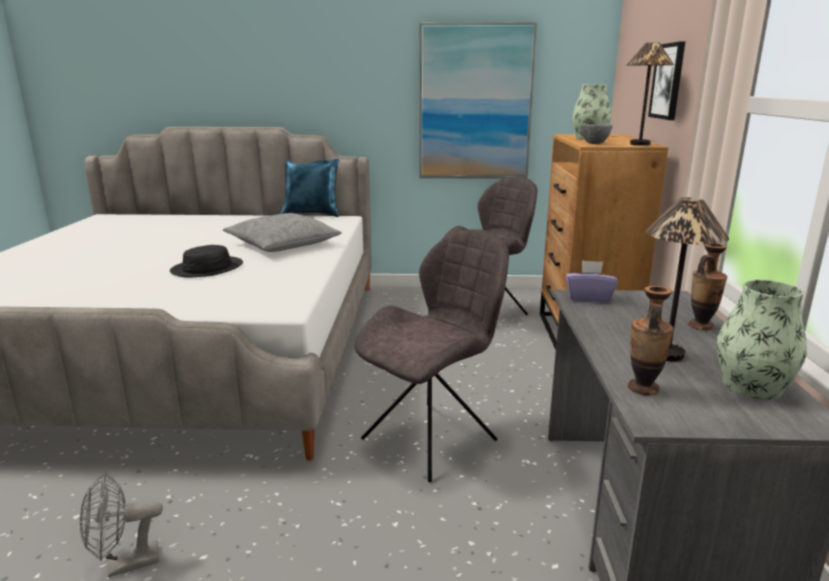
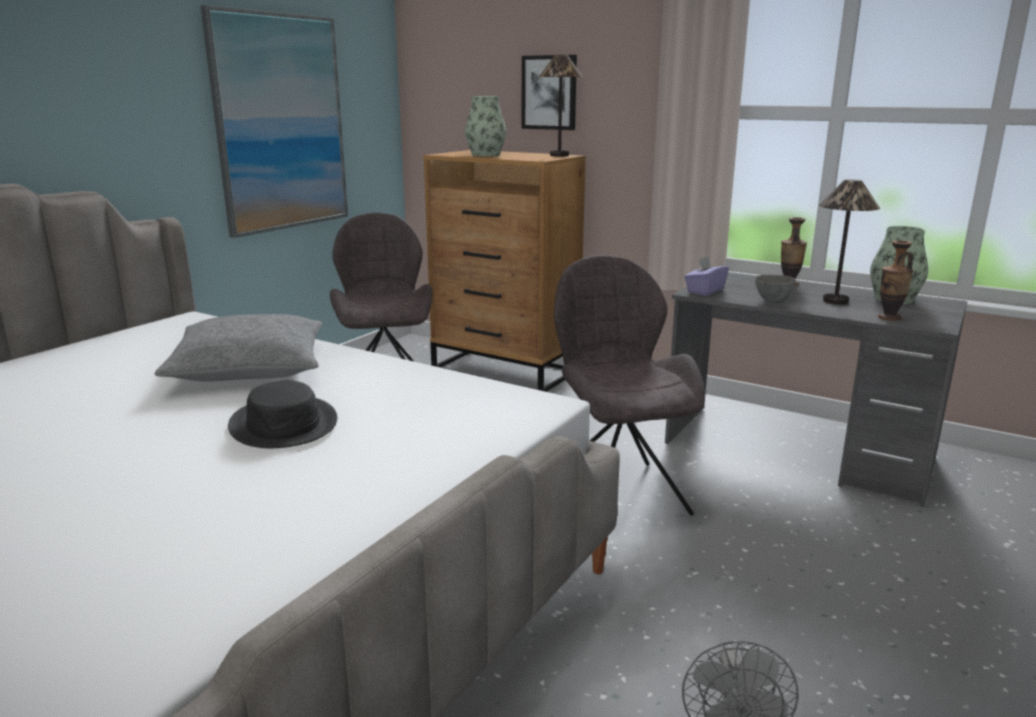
camera: 60 degrees left, 0 degrees up
(312, 215) = (116, 330): blue pillow -> none
(594, 143) = (532, 158): grey bowl -> grey bowl (773, 301)

